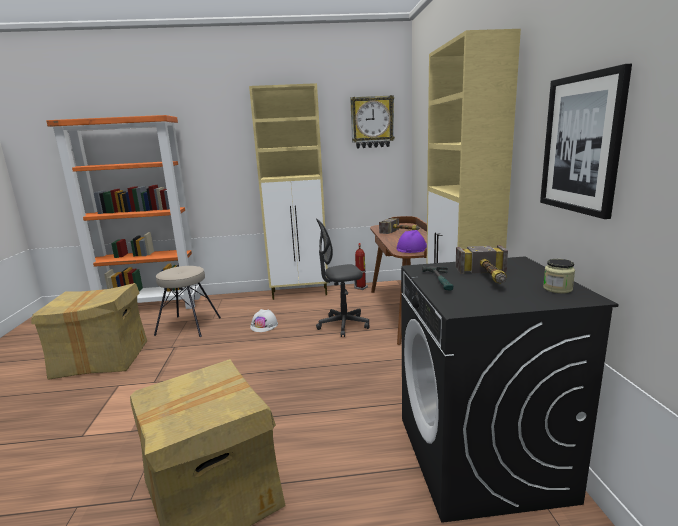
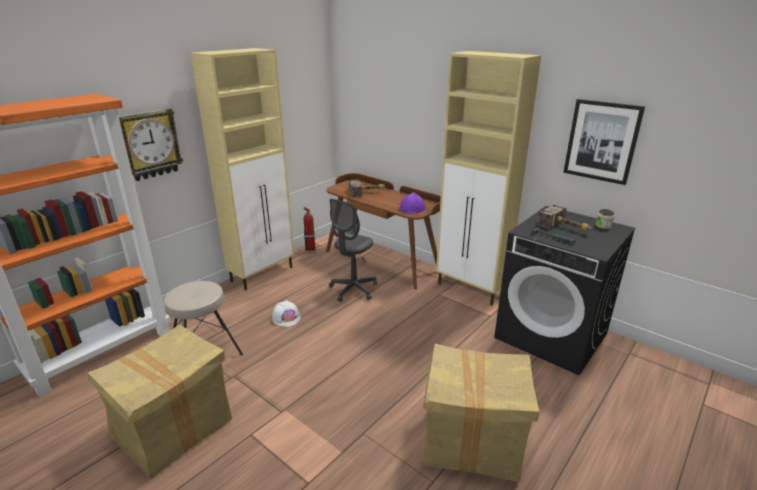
camera: 45 degrees left, 10 degrees up
(372, 122) = (303, 83): wall clock -> wall clock (149, 144)

